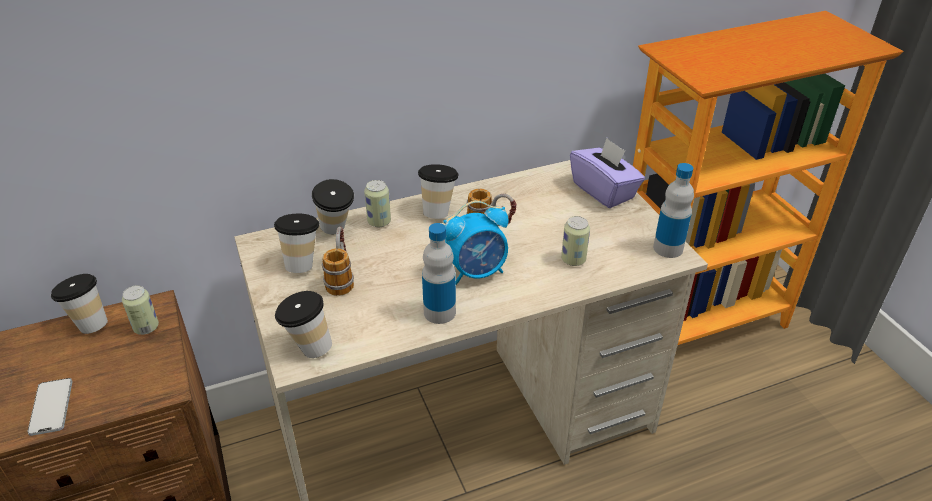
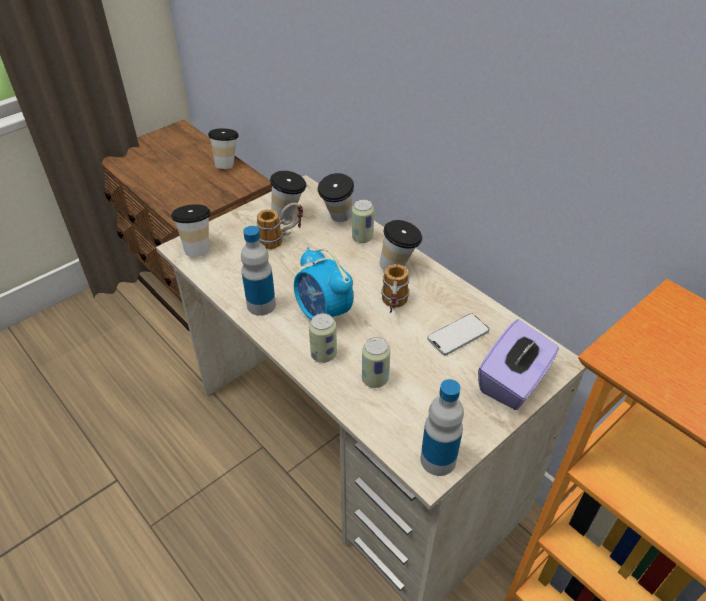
camera: 70 degrees right, 5 degrees up
(51, 407) = (154, 180): phone -> phone (458, 335)
(146, 327) = (232, 186): can -> can (323, 354)

